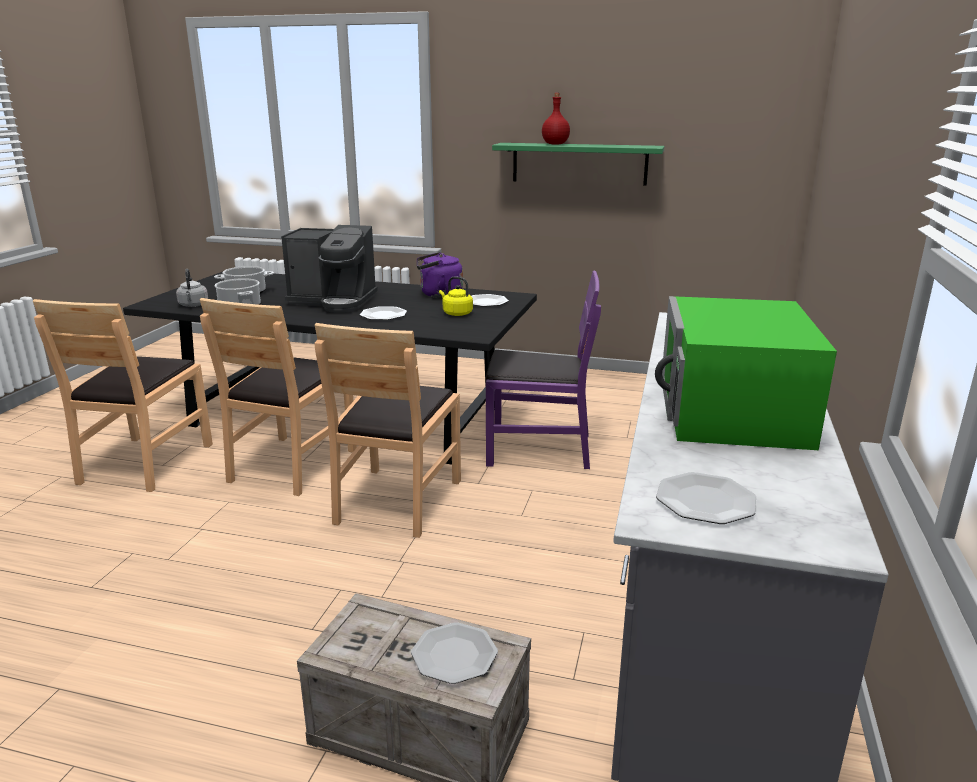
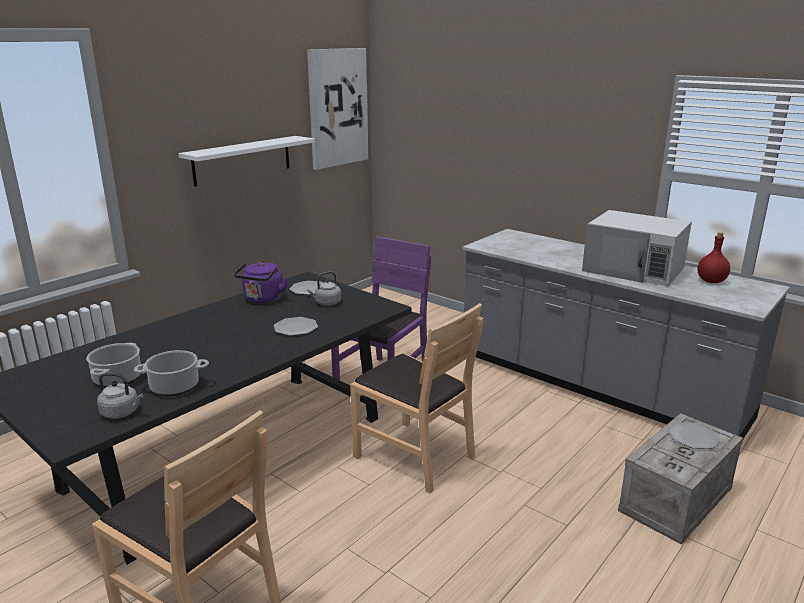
camera: 65 degrees left, 0 degrees up
(292, 464) = (303, 499): brown chair -> none
(334, 302) = (222, 341): coffee machine -> none
(456, 313) = (326, 303): yellow kettle -> grey kettle
(554, 144) = (232, 147): red bottle -> red bottle (711, 281)
(579, 163) = (242, 160): green shelf -> white shelf
(705, 500) = (732, 296): plate -> none
(732, 411) = (634, 269): green microwave -> white microwave
(749, 117) = (337, 108): none -> picture

